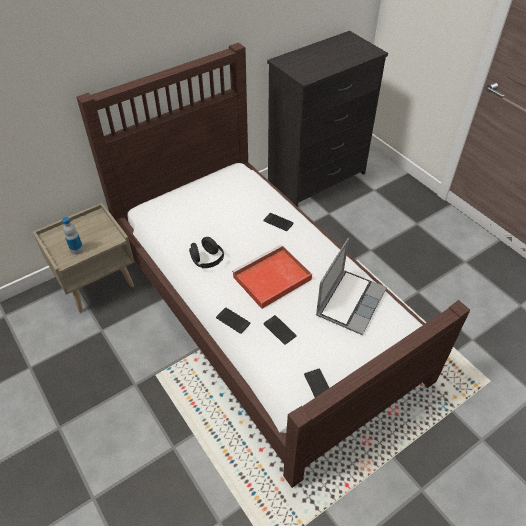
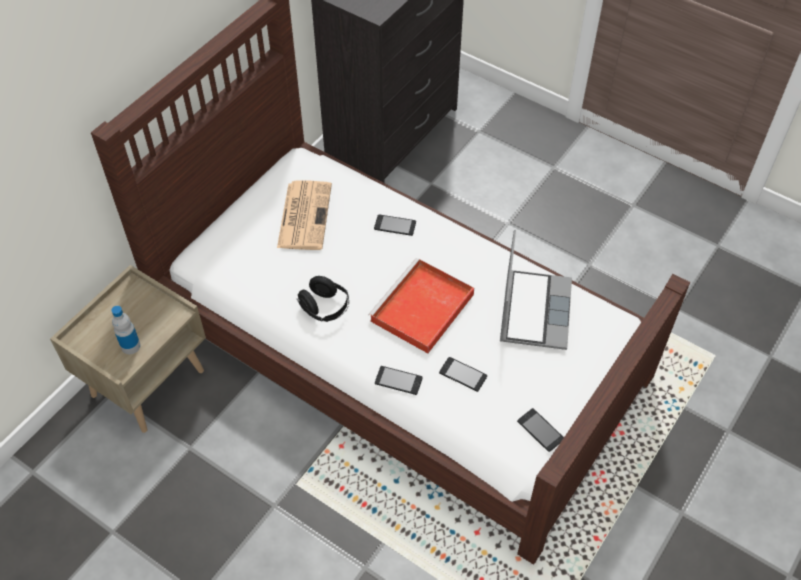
camera: 20 degrees left, 5 degrees up
(222, 201) = (304, 215): none -> newspaper

